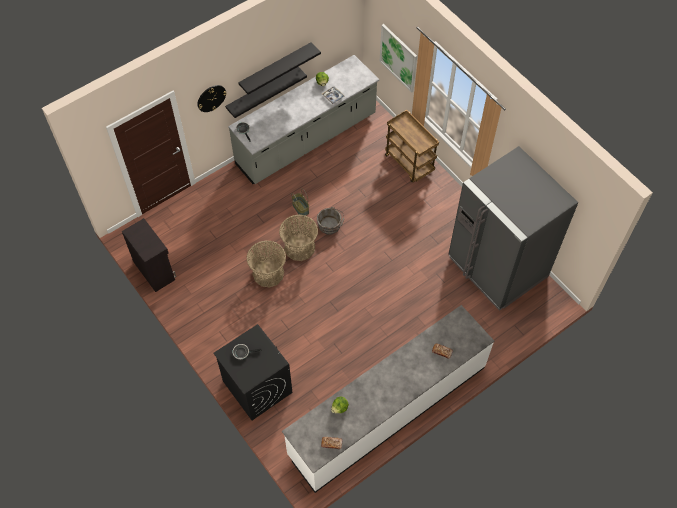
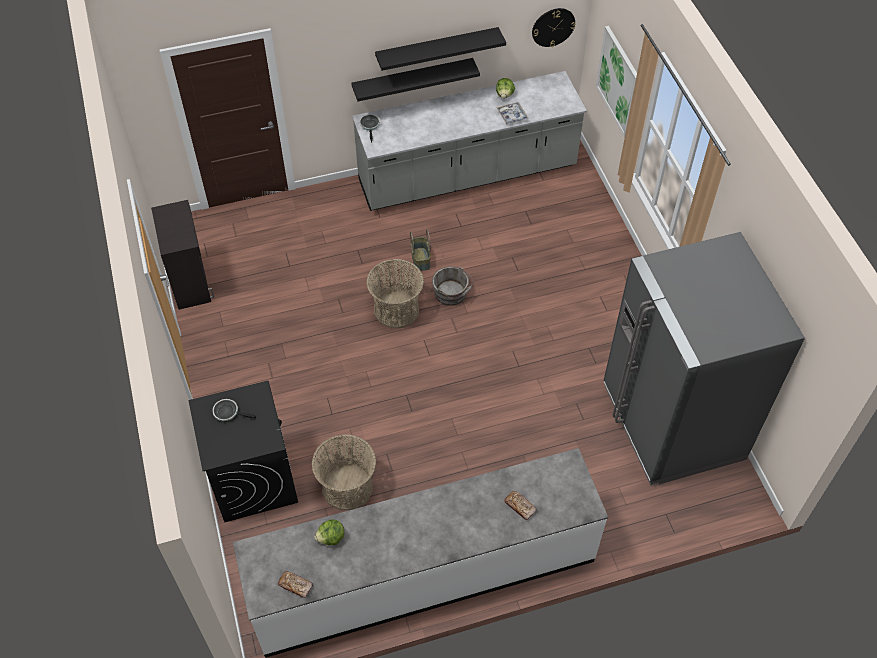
camera: 20 degrees right, 5 degrees down
(211, 98) = (330, 62): wall clock -> wall clock (553, 27)
(268, 273) = (338, 331): basket -> basket (347, 487)
(410, 163) = (599, 244): brown cart -> none

